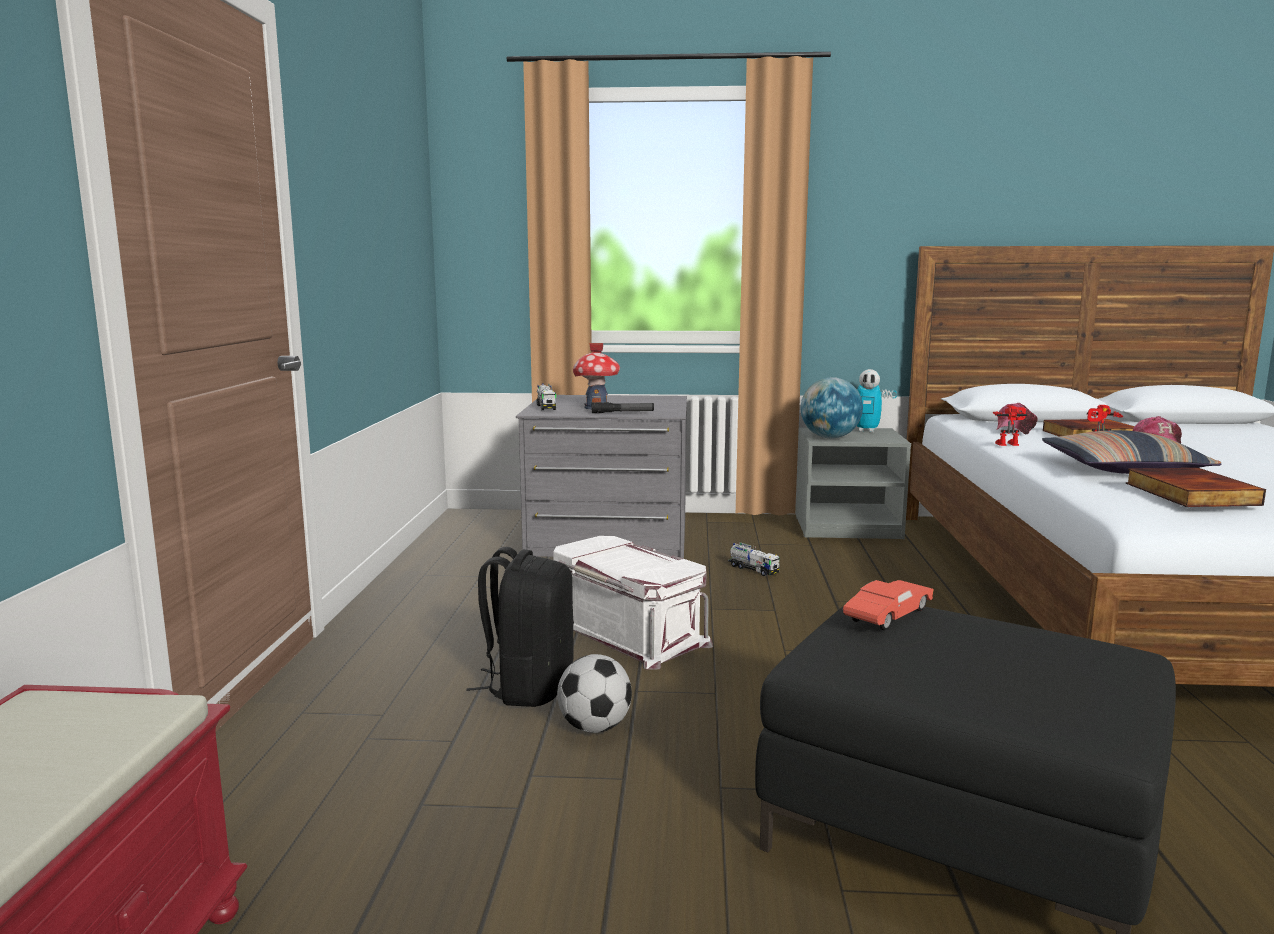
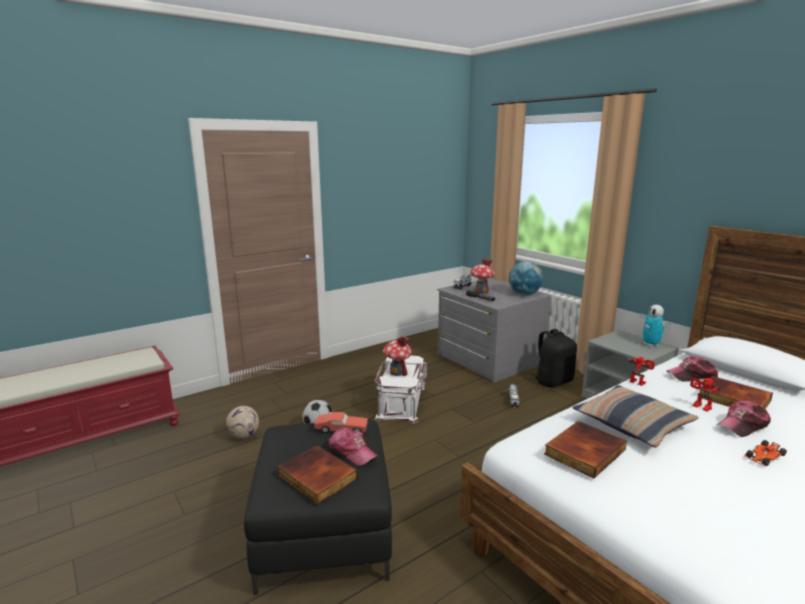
camera: 50 degrees right, 5 degrees up
(480, 820) = (244, 435): none -> football
(529, 687) = (332, 405): black backpack -> black backpack (553, 381)
(629, 564) = (397, 372): none -> toy house
(829, 437) = (609, 342): globe -> globe (524, 294)
(983, 627) = (352, 451): none -> cap
(1058, 673) = (316, 477): none -> book
(1235, 459) = (763, 457): none -> toy car

